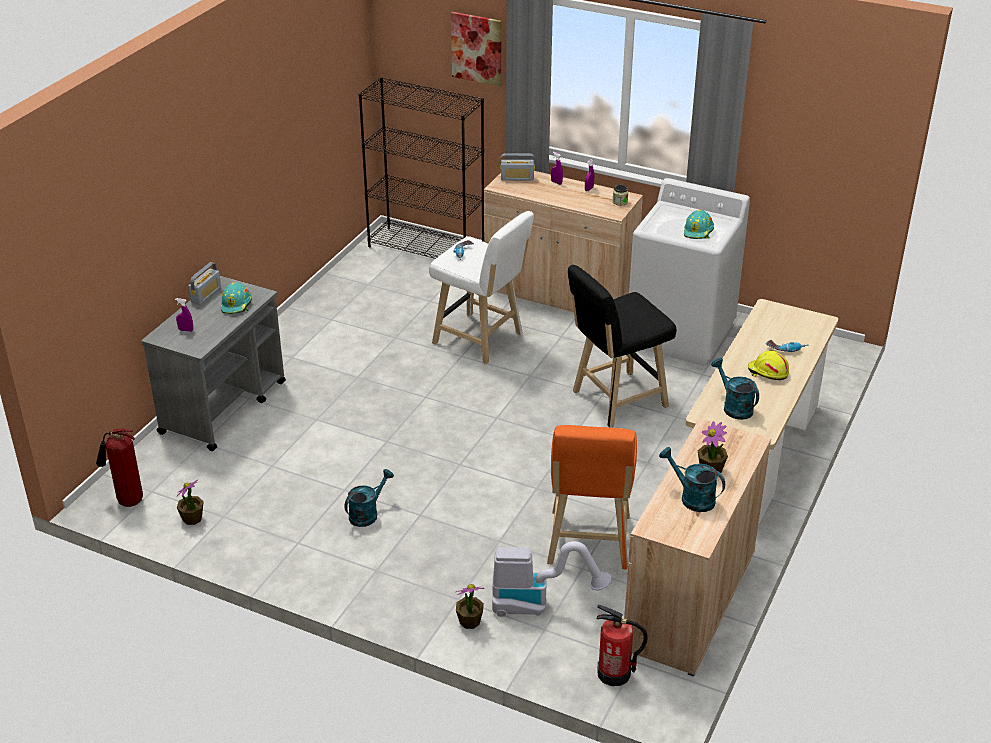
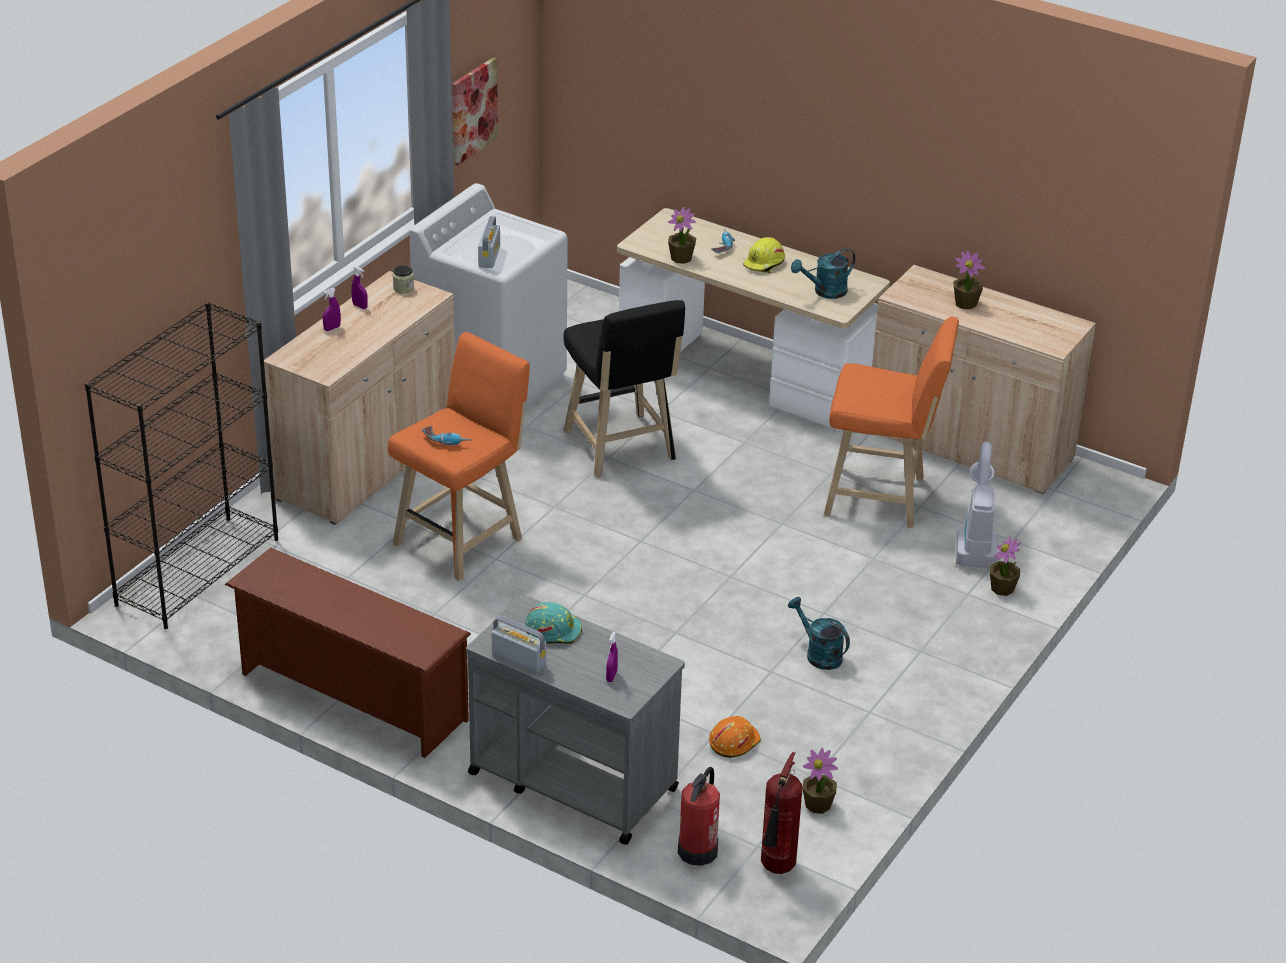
camera: 85 degrees left, 0 degrees up
(263, 475) = (733, 741): none -> orange hard hat
(306, 315) = (350, 697): none -> brown shoe rack
(477, 48) = (182, 242): picture -> picture (473, 110)
(481, 340) = (463, 538): white stool -> orange stool
(517, 178) = (306, 357): radio -> radio (489, 257)
(614, 673) = (1072, 504): fire extinguisher -> fire extinguisher (698, 850)
(692, 498) = (1009, 319): turquoise watering can -> none
(698, 232) = (519, 237): turquoise hard hat -> none
(755, 330) = (681, 258): none -> potted plant

